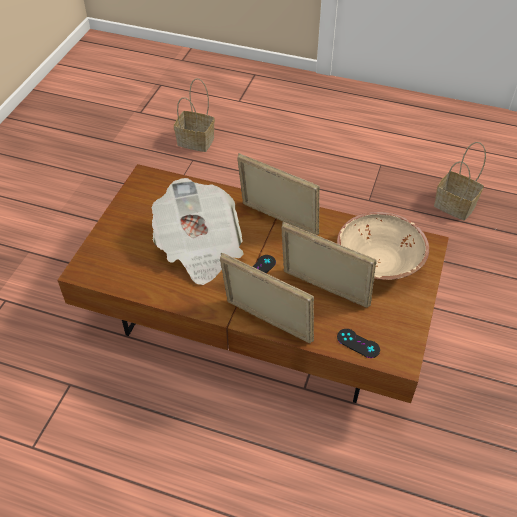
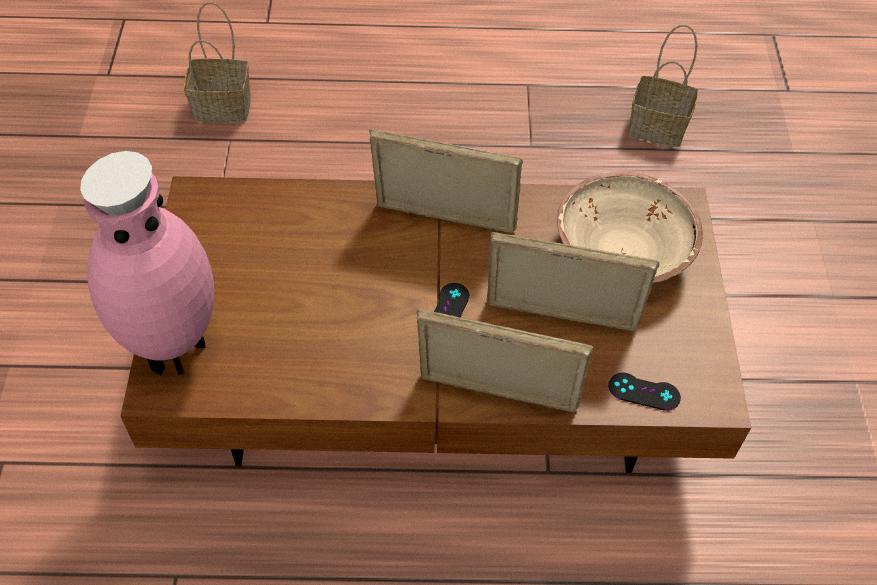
camera: 20 degrees left, 5 degrees up
(99, 252) = (173, 349): none -> pink vase
(199, 248) = (338, 299): newspaper -> none

